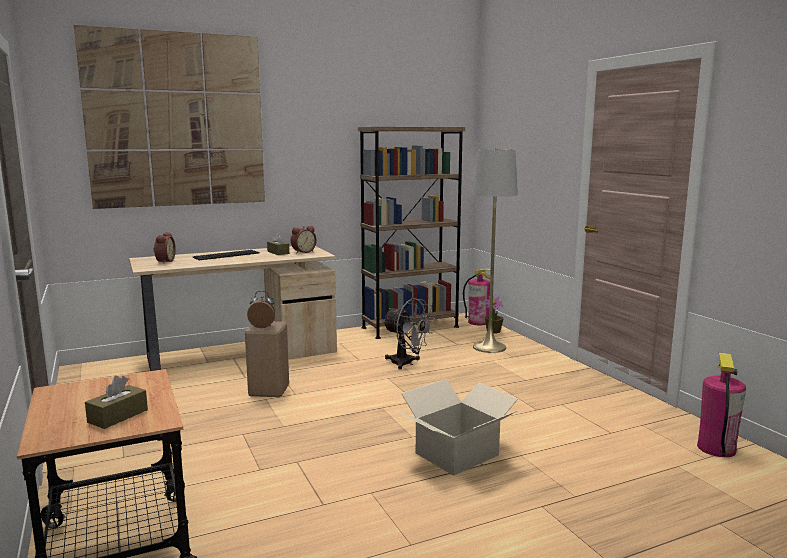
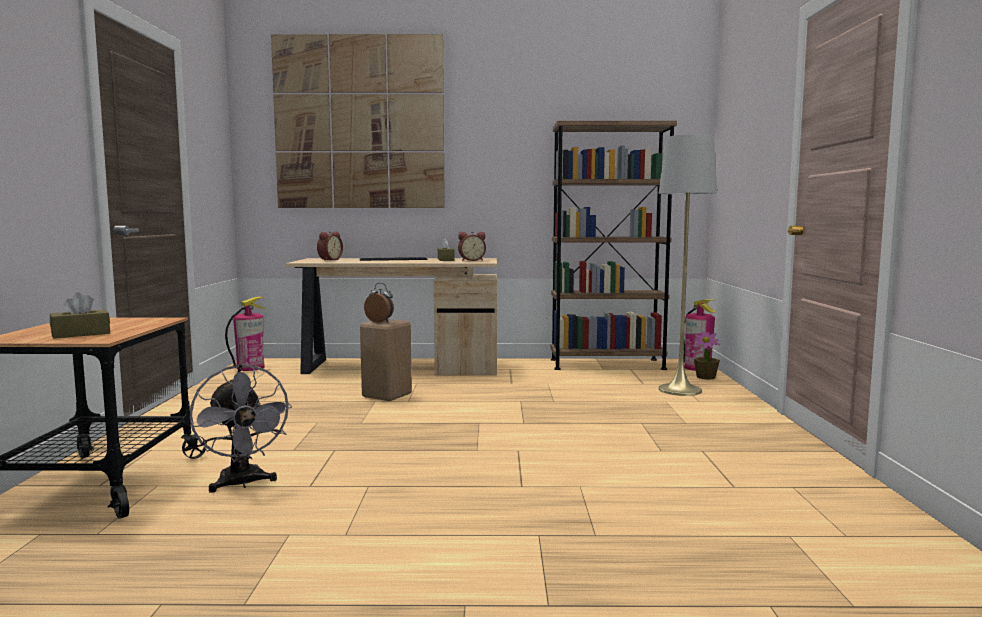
camera: 25 degrees right, 5 degrees down
(407, 363) = (559, 392): grey fan -> grey fan (242, 484)
(457, 454) = (506, 472): cardboard box -> none
(716, 448) = (880, 529): fire extinguisher -> fire extinguisher (250, 367)

